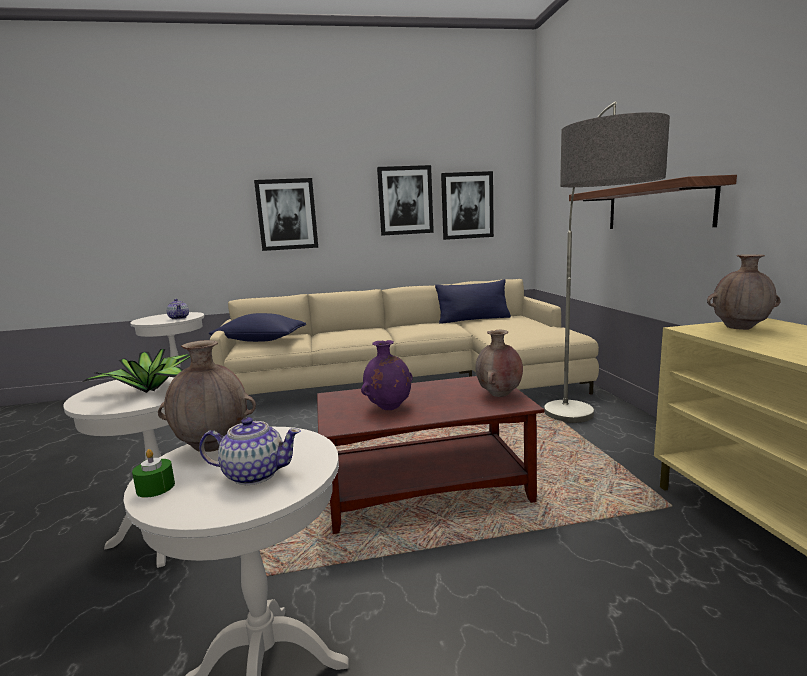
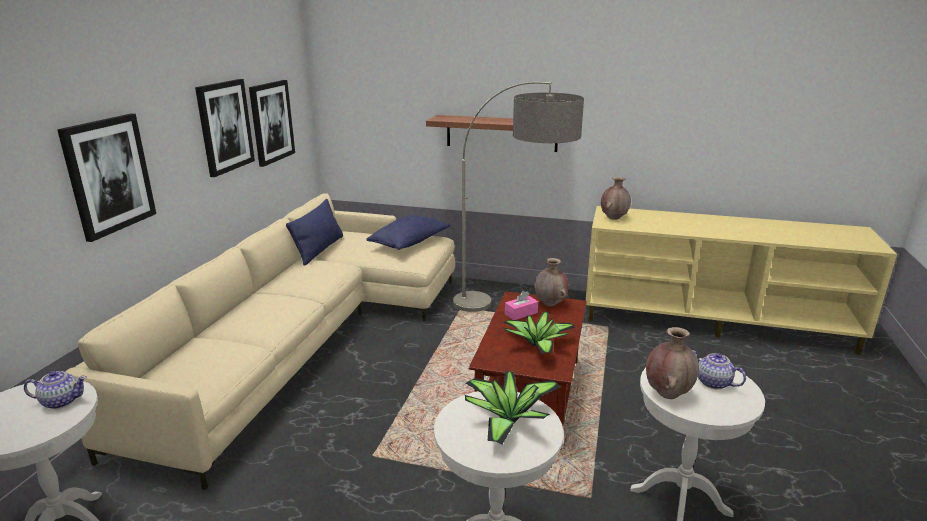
camera: 65 degrees left, 10 degrees up
(155, 487) = (719, 413): green candle -> none
(254, 474) = (713, 383): teapot -> teapot turned 75 degrees counterclockwise
(260, 340) = (188, 372): blue pillow -> blue pillow (410, 243)
(388, 408) = (538, 345): purple vase -> potted plant
(453, 388) = (521, 313): none -> pink tissue box

